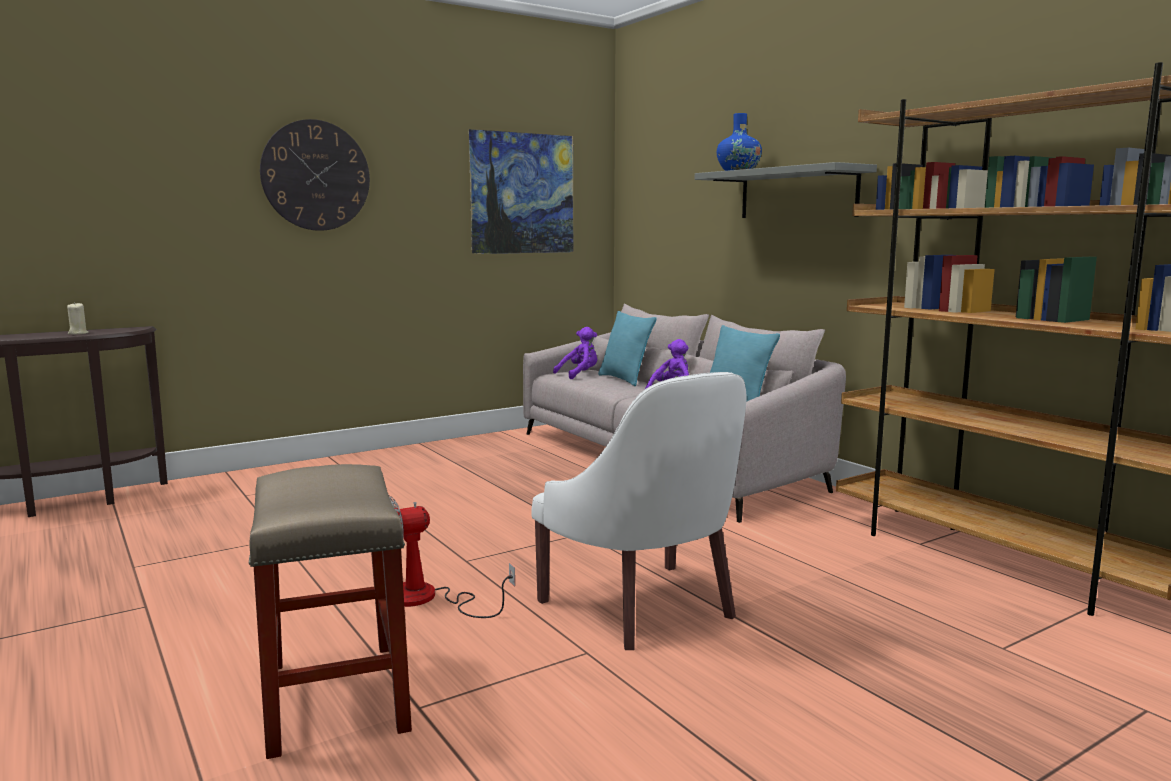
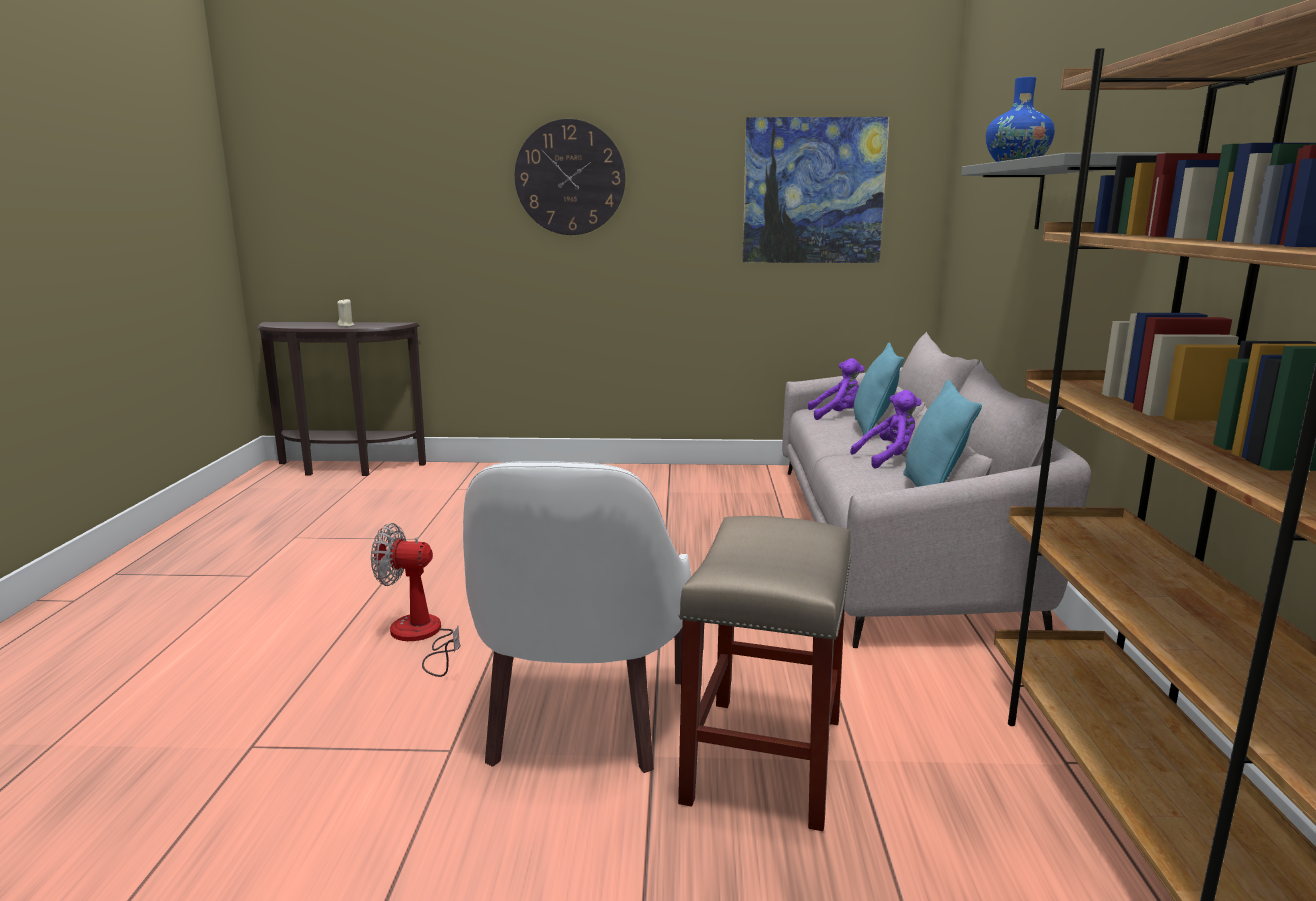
camera: 35 degrees right, 5 degrees up
(334, 695) = (224, 707): beige stool -> beige stool (764, 757)

